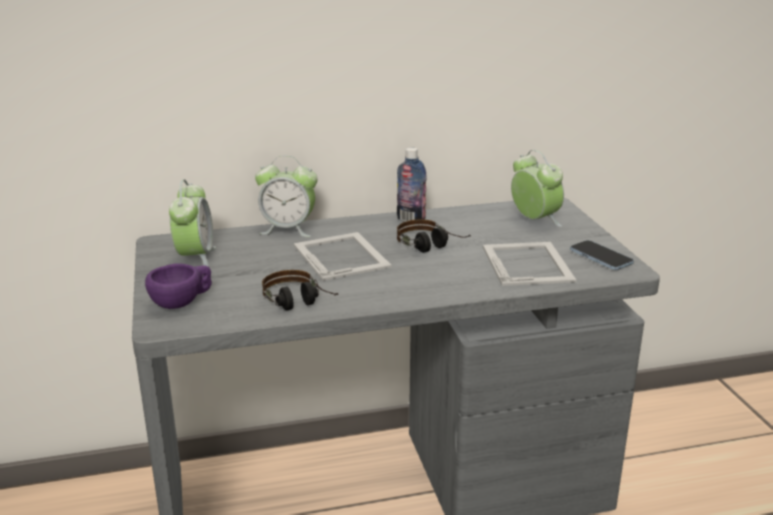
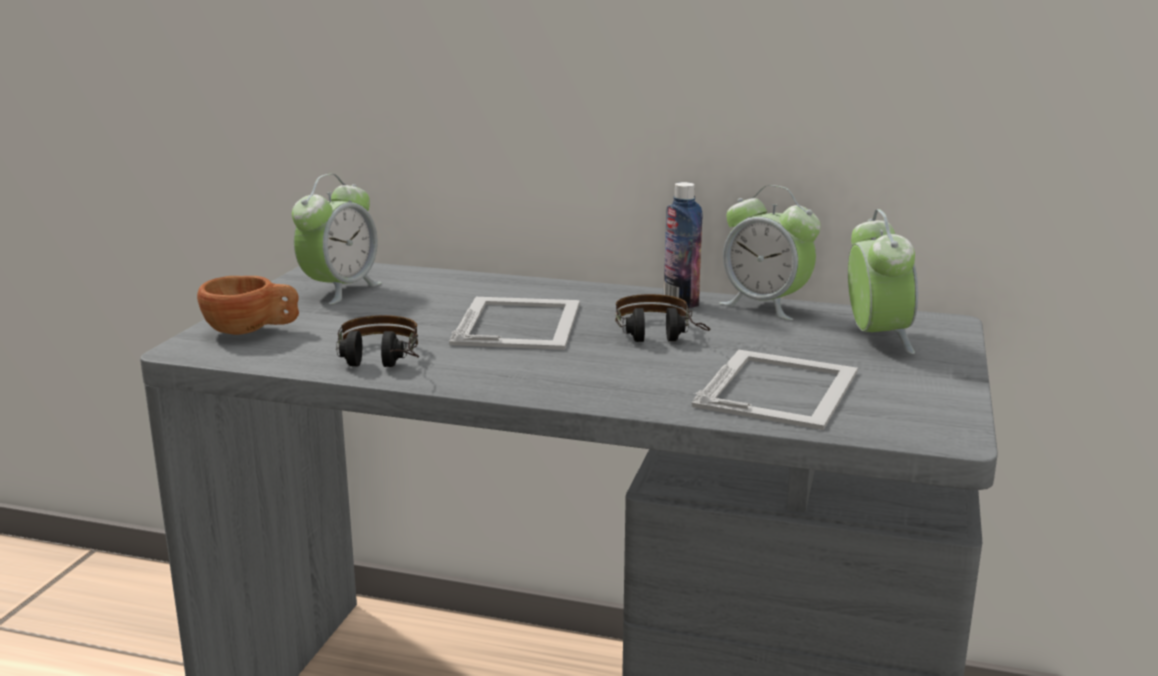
camera: 30 degrees right, 5 degrees down
(183, 302) = (251, 331): purple cup -> brown cup
(288, 229) = (497, 282): alarm clock -> alarm clock (766, 306)
(601, 257) = (921, 407): phone -> none

